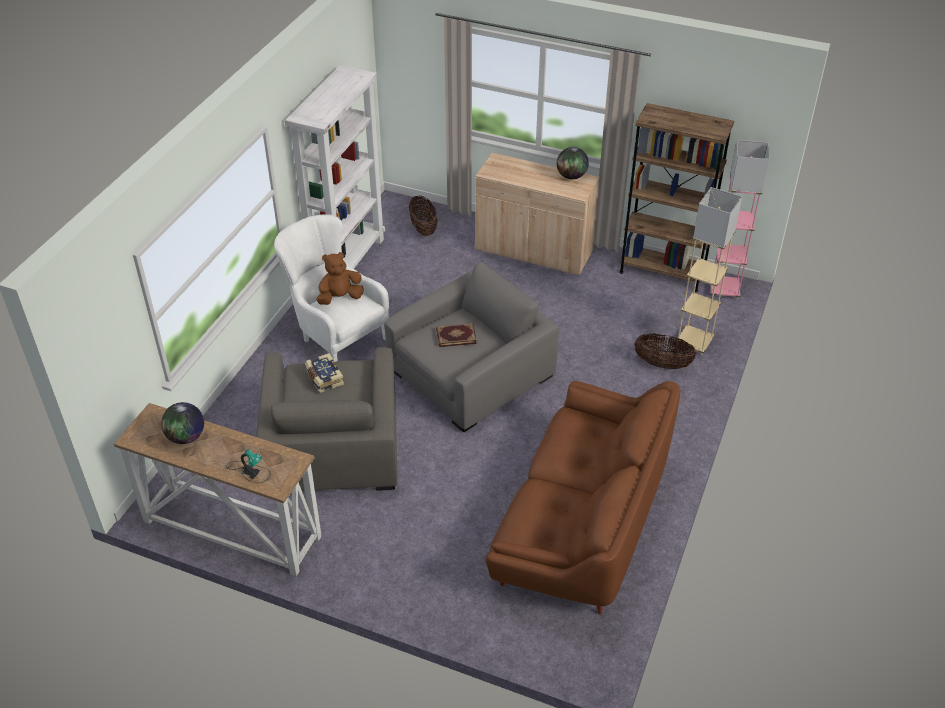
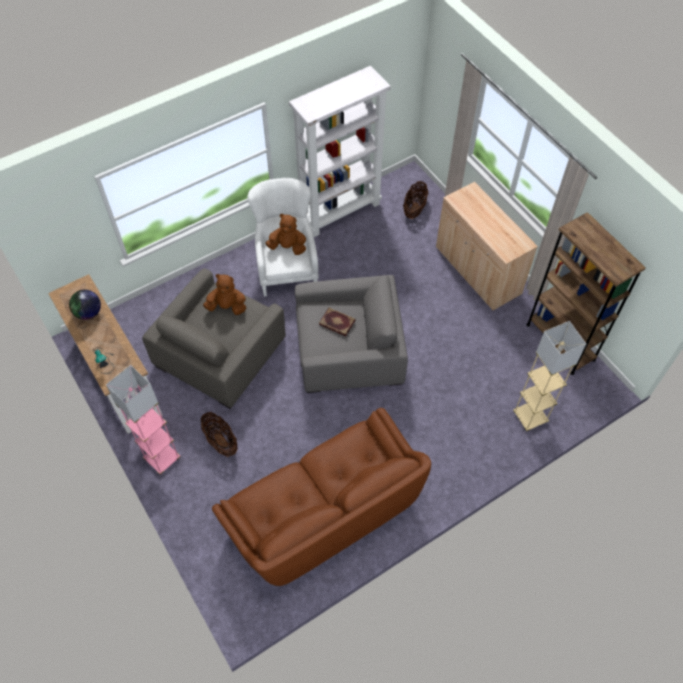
camera: 35 degrees right, 15 degrees up
(324, 378) = (227, 307): book -> brown plush toy
(571, 176) = (515, 235): globe -> none
(662, 364) = (489, 421): basket -> basket (221, 441)
(724, 290) = (595, 385): pink floor lamp -> pink floor lamp (162, 458)

